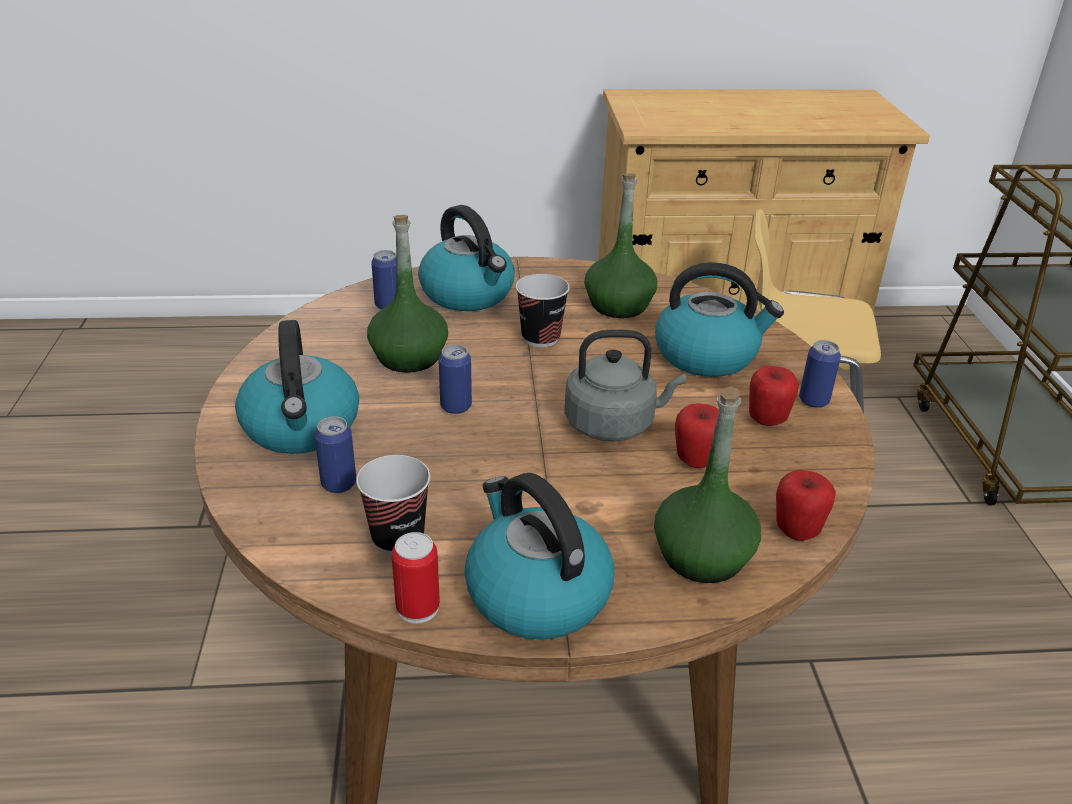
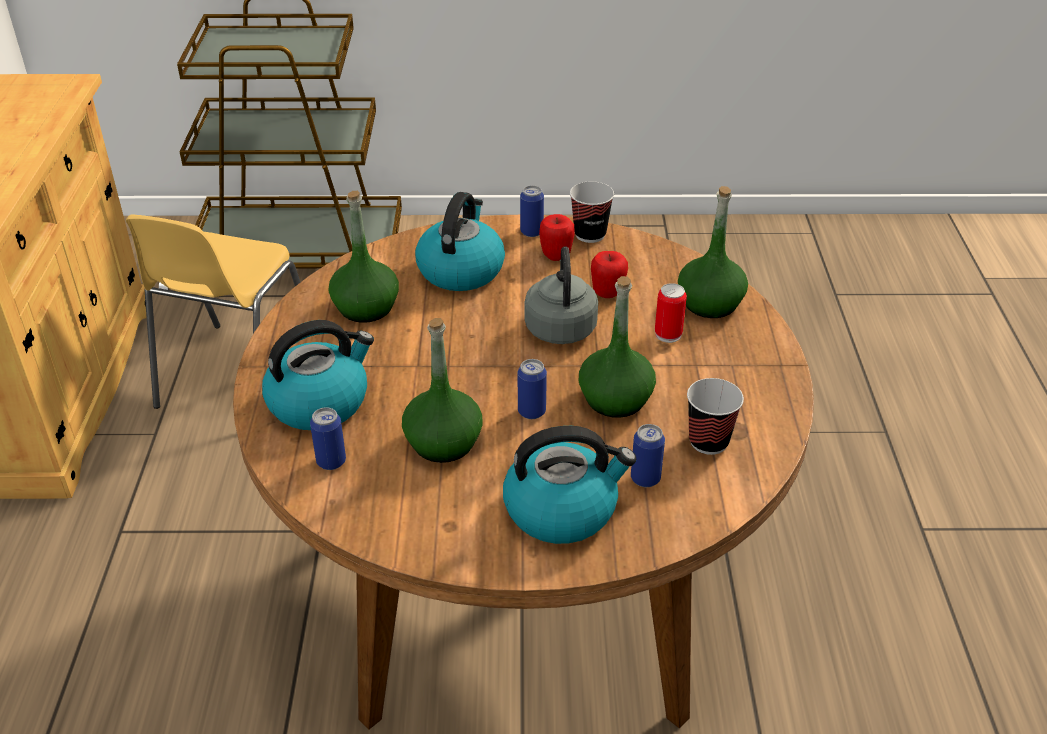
camera: 85 degrees left, 5 degrees up
(418, 608) = (779, 429): can -> can (668, 334)
(478, 465) = (615, 399): none -> green bottle
(535, 593) = (756, 376): kettle -> none
(540, 338) = (418, 357): cup -> cup (590, 234)
(796, 531) = (680, 263): apple -> none

